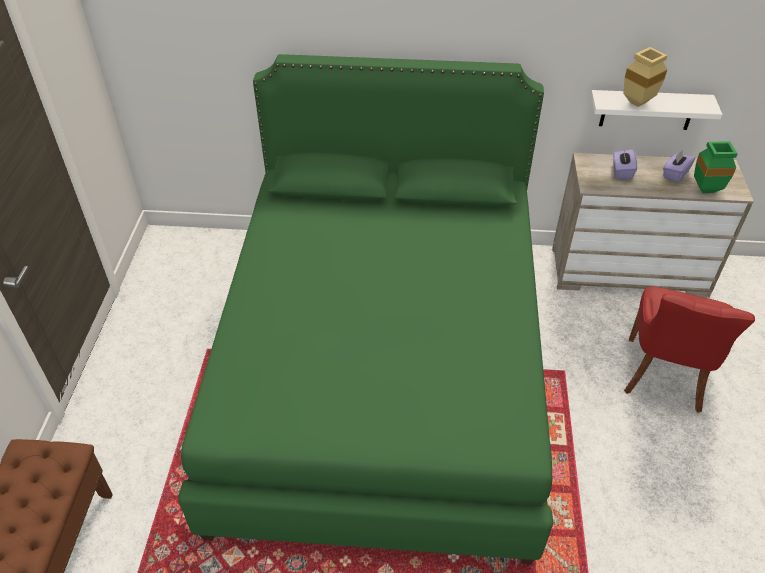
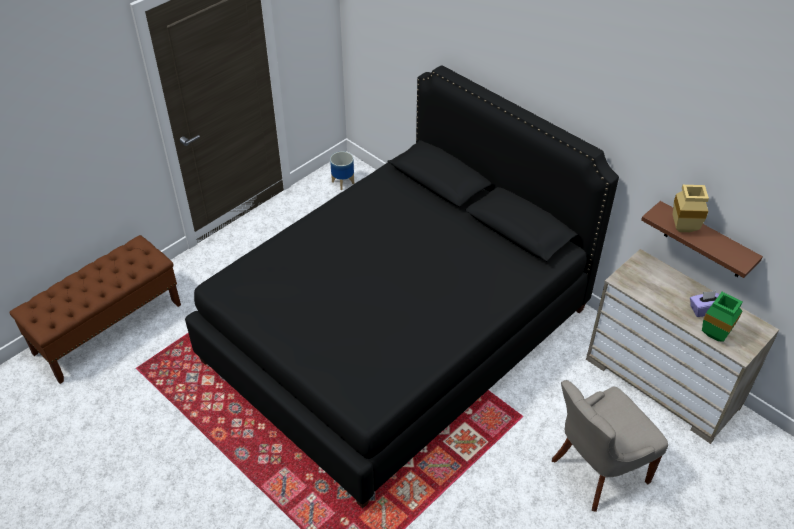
camera: 40 degrees right, 0 degrees up
(175, 256) = (343, 182): none -> planter
(382, 370) = (397, 334): green bed -> black bed
(621, 172) = (660, 283): purple tissue box -> none
(647, 110) = (705, 241): white shelf -> brown shelf
(664, 376) = (596, 470): red chair -> grey chair

